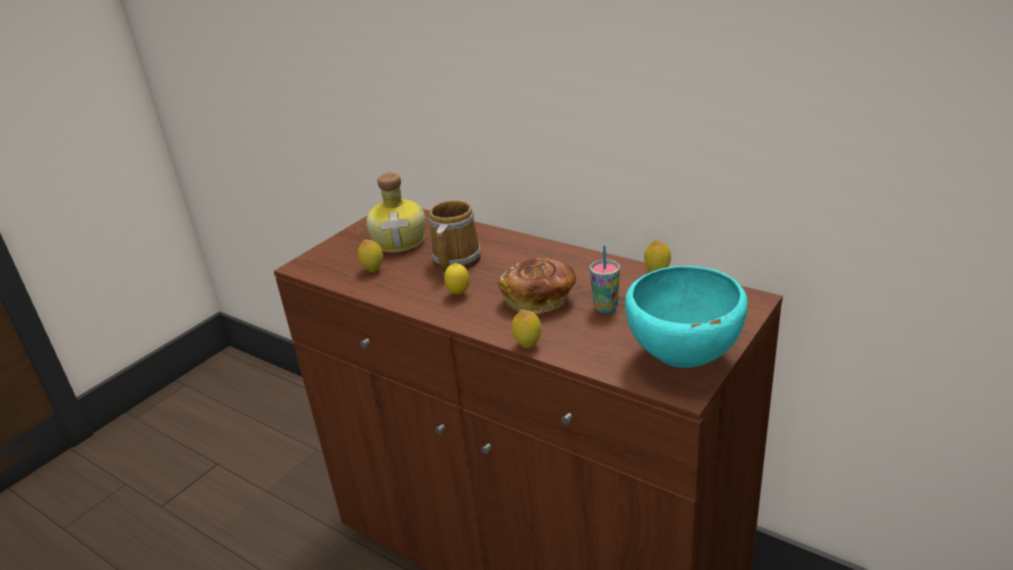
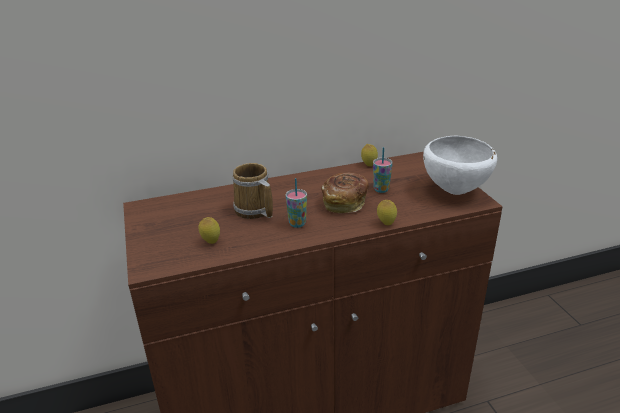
camera: 55 degrees left, 0 degrees up
(401, 241) = (190, 218): bottle -> none
(459, 294) = (297, 224): lemon -> cup
(684, 361) = (456, 191): turquoise bowl -> white bowl

